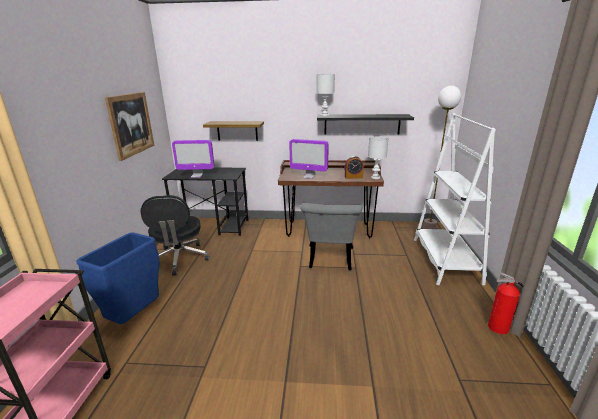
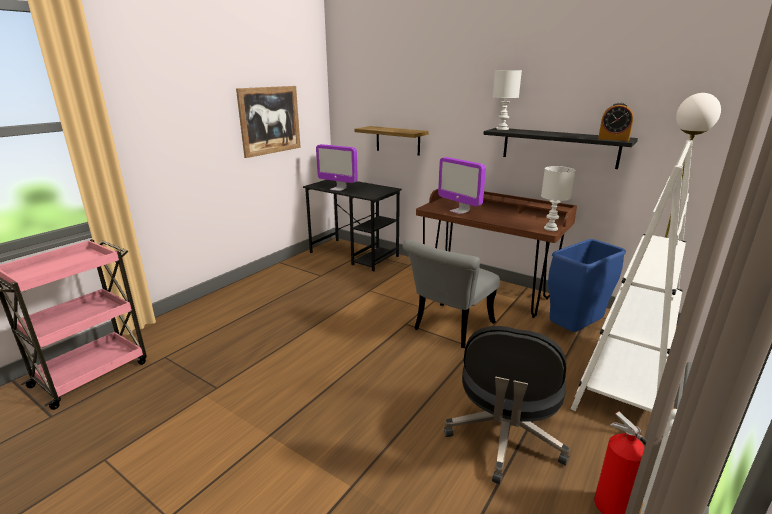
camera: 30 degrees right, 0 degrees up
(134, 317) = (206, 320): blue trash can -> blue trash can (573, 330)
(179, 259) = (291, 279): black office chair -> black office chair (504, 437)
(353, 177) = (519, 222): alarm clock -> alarm clock (613, 139)

